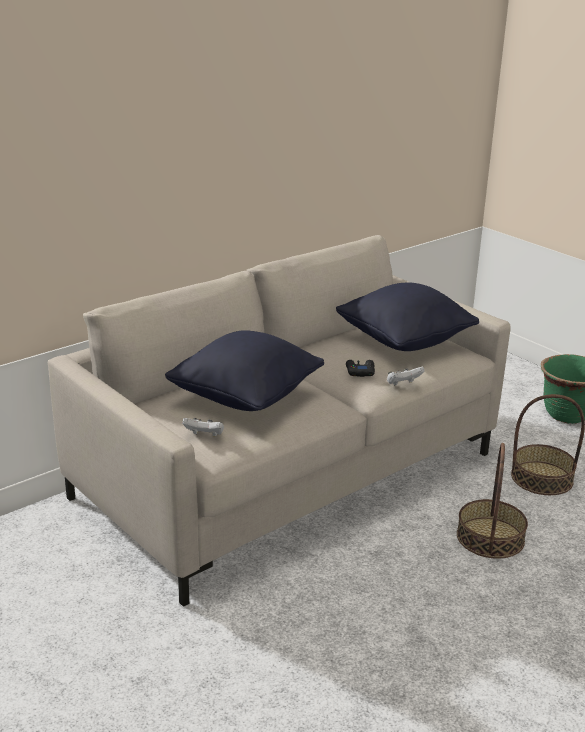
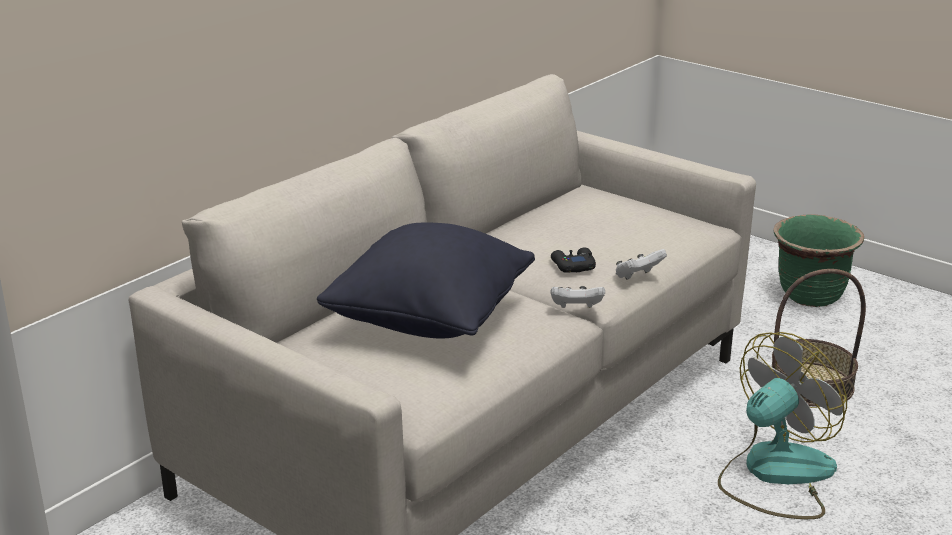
camera: 10 degrees left, 0 degrees up
(204, 436) = (393, 382): white game controller -> white game controller (576, 308)
(404, 342) = (614, 218): black pillow -> none
(490, 537) = (775, 474): basket -> fan

